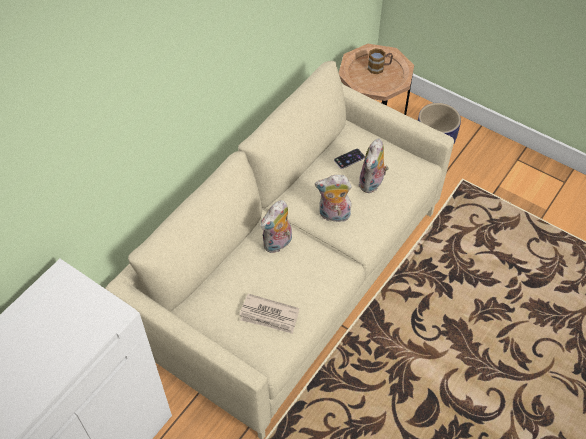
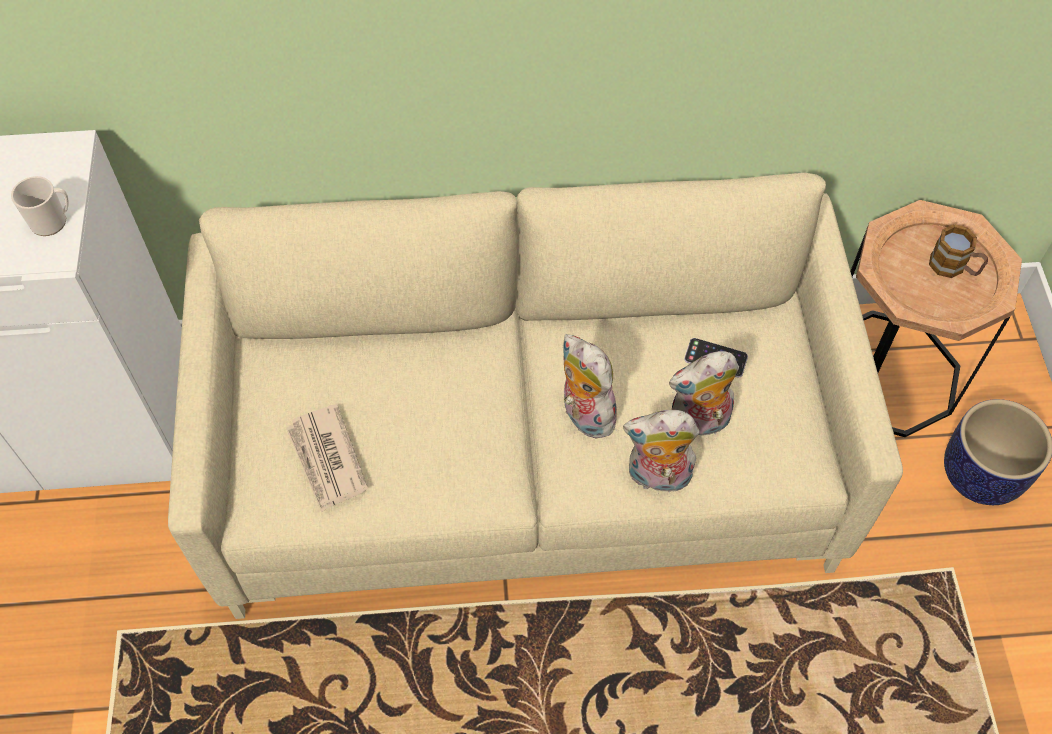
camera: 50 degrees right, 5 degrees up
(97, 303) = (53, 221): none -> mug
(278, 244) = (462, 380): plush toy -> plush toy (657, 477)

